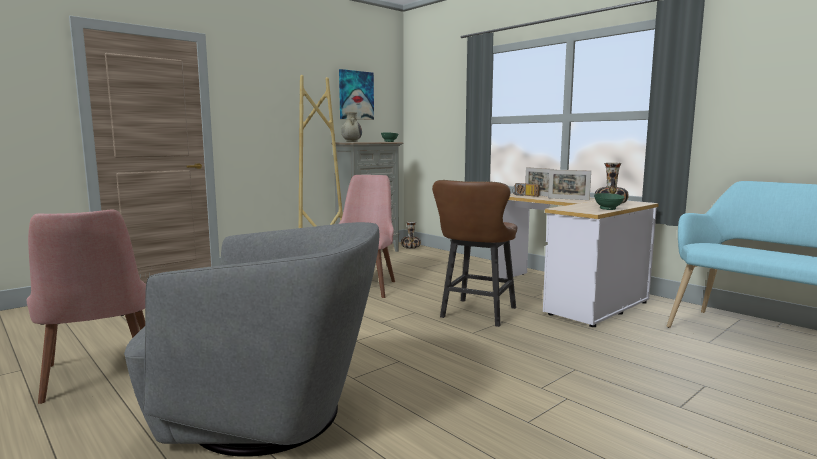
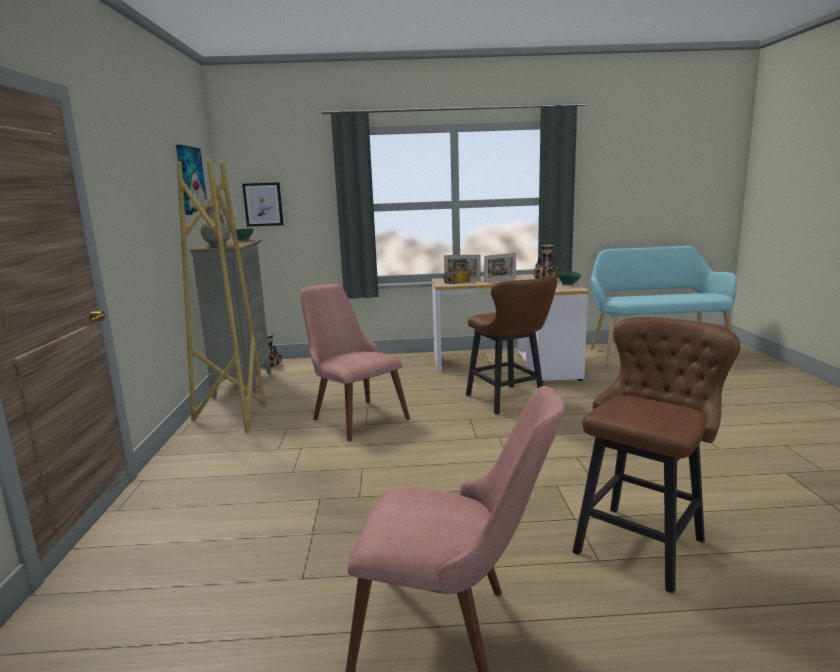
camera: 50 degrees left, 5 degrees up
(270, 416) = (645, 538): grey armchair -> brown stool
(426, 116) = (263, 204): none -> picture

